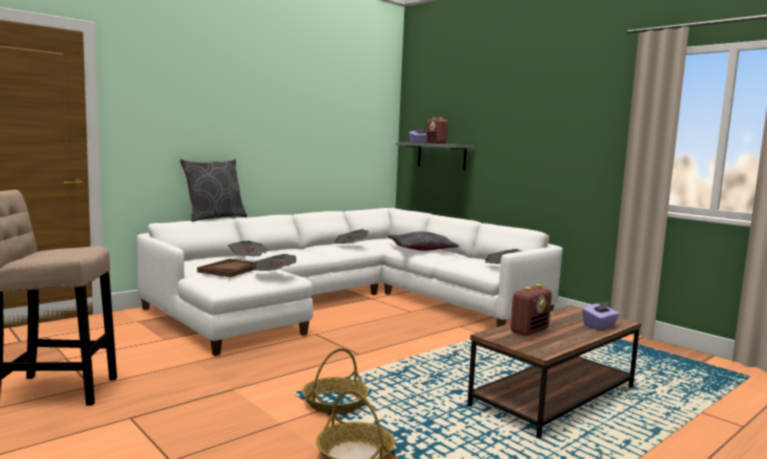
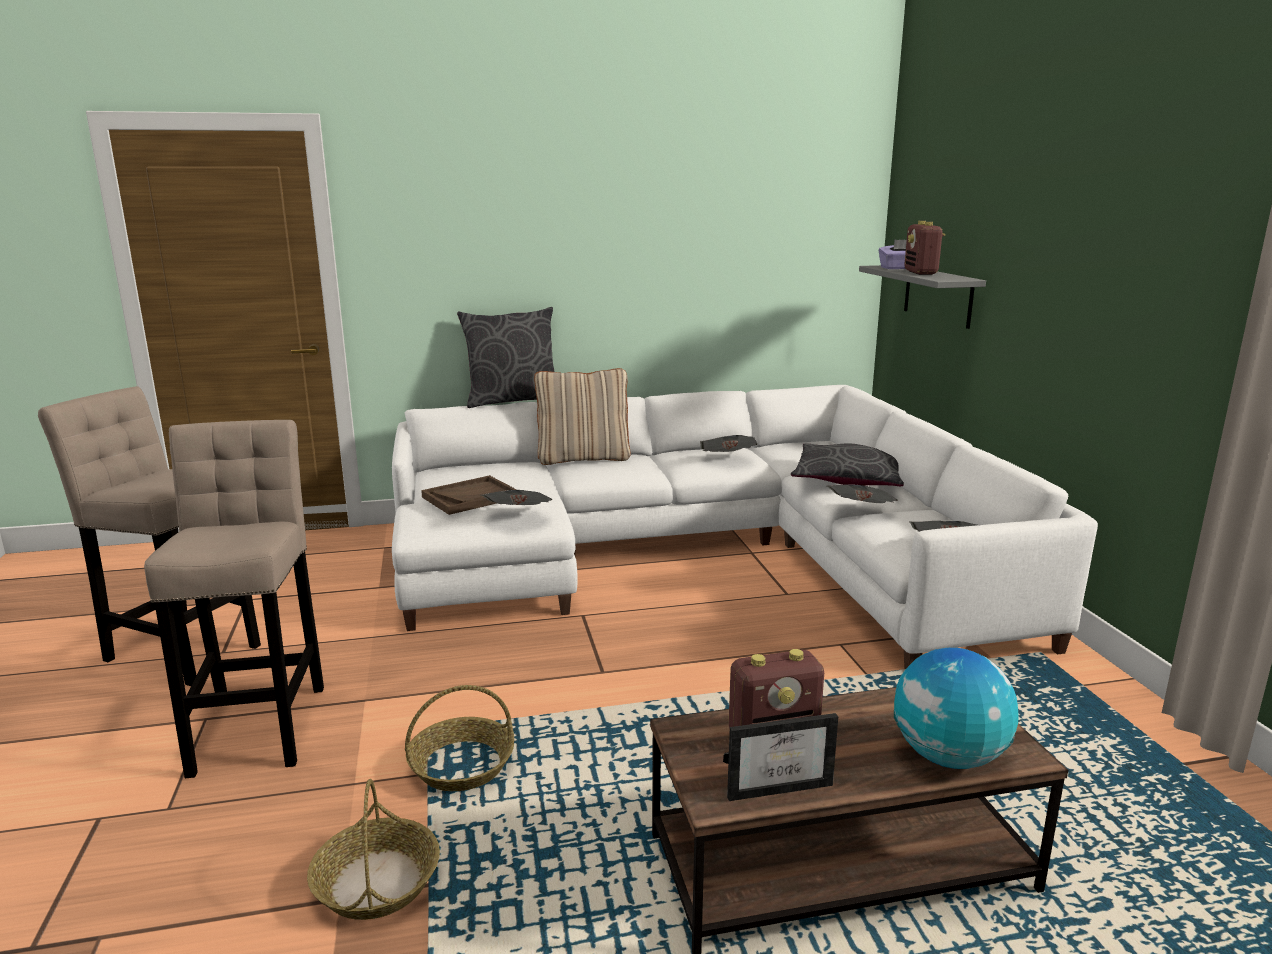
camera: 30 degrees right, 10 degrees up
(176, 412) = (260, 723): none -> beige stool
(249, 260) = (530, 476): newspaper -> newspaper (861, 512)
(267, 251) = (583, 458): none -> beige pillow
(554, 343) = (778, 784): none -> picture frame
(599, 326) = (948, 757): purple tissue box -> globe

